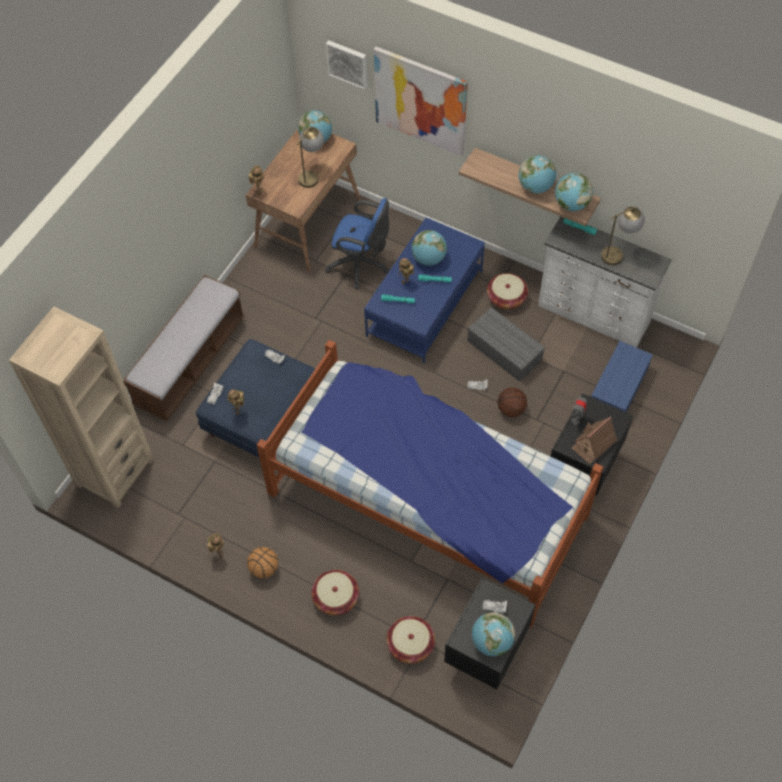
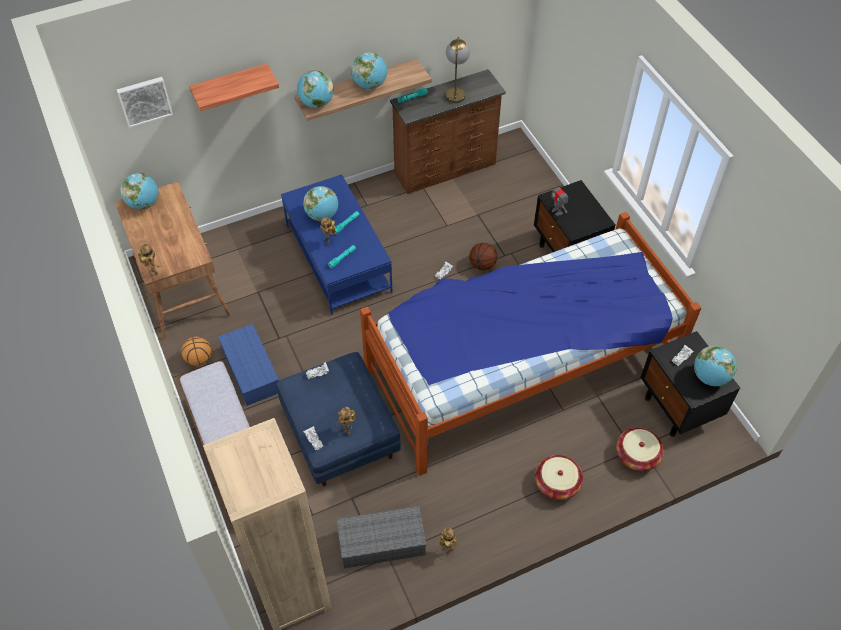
camera: 55 degrees left, 5 degrees down
(263, 568) = (489, 522): basketball -> basketball (198, 359)
(311, 174) = (176, 227): table lamp -> none
(361, 265) = (259, 276): blue office chair -> none
(420, 101) = (230, 86): picture -> shelf
(503, 350) = (426, 238): grey storage box -> grey storage box (380, 543)
(506, 298) = (382, 207): basket -> none
(571, 204) = (406, 76): globe -> globe (316, 103)
(593, 315) = (446, 169): white dresser -> brown dresser
(593, 444) = (586, 215): toy house -> none
(619, 388) = (520, 193): blue storage box -> blue storage box (252, 371)

